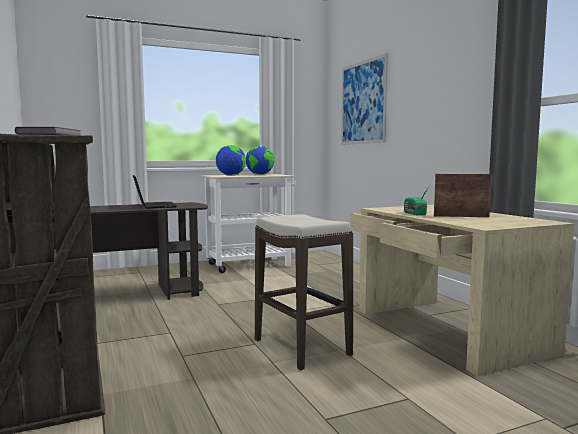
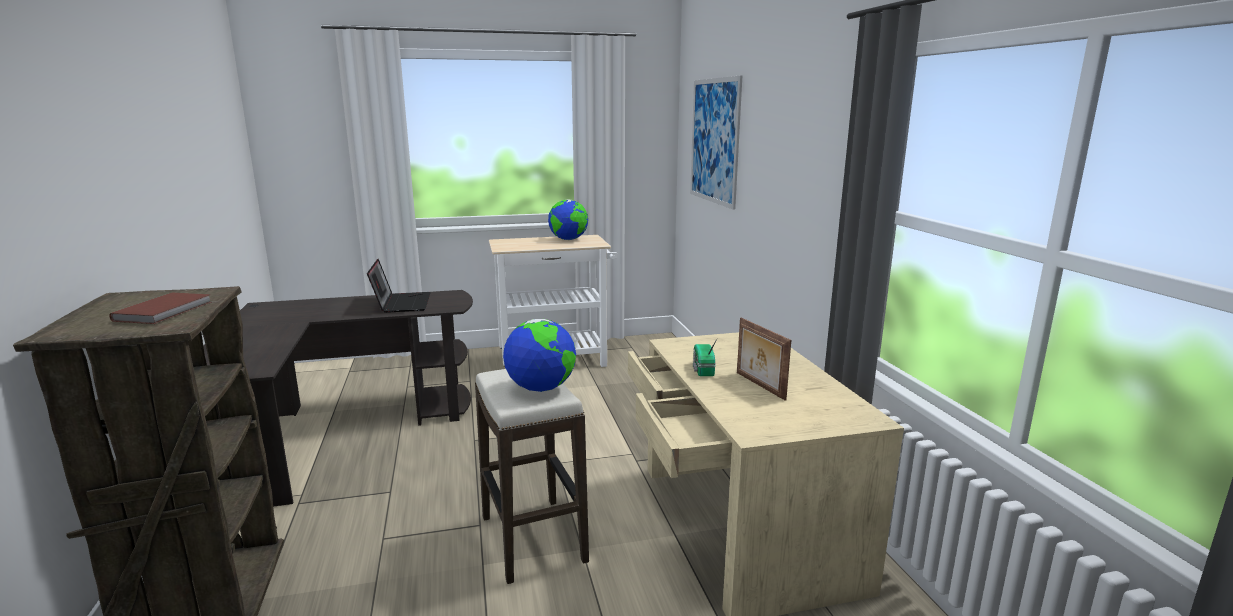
camera: 10 degrees right, 10 degrees up
(231, 175) = (524, 244): globe -> globe (541, 388)
(461, 216) = (759, 386): picture frame -> picture frame turned 135 degrees counterclockwise

